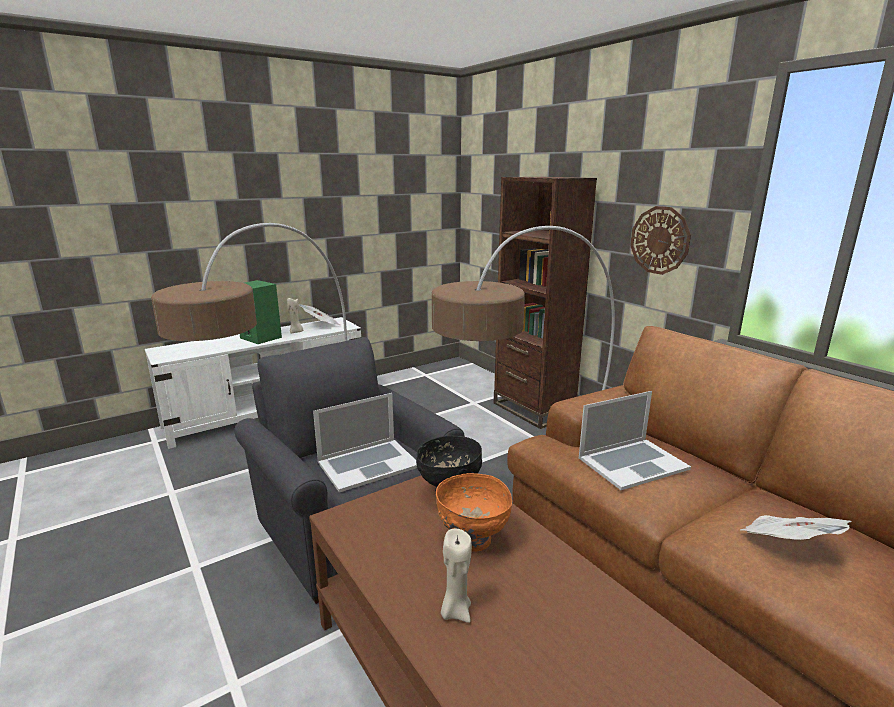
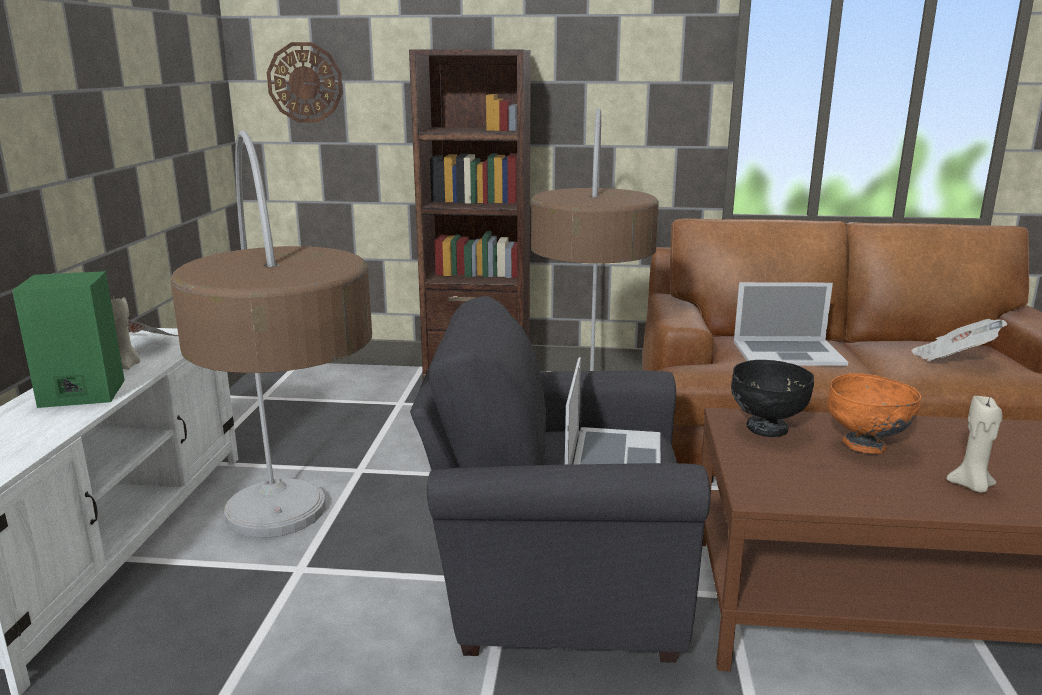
camera: 50 degrees left, 0 degrees up
(632, 463) = (788, 353): laptop -> laptop turned 75 degrees clockwise
(659, 240) = (627, 123): wall clock -> wall clock (305, 82)

